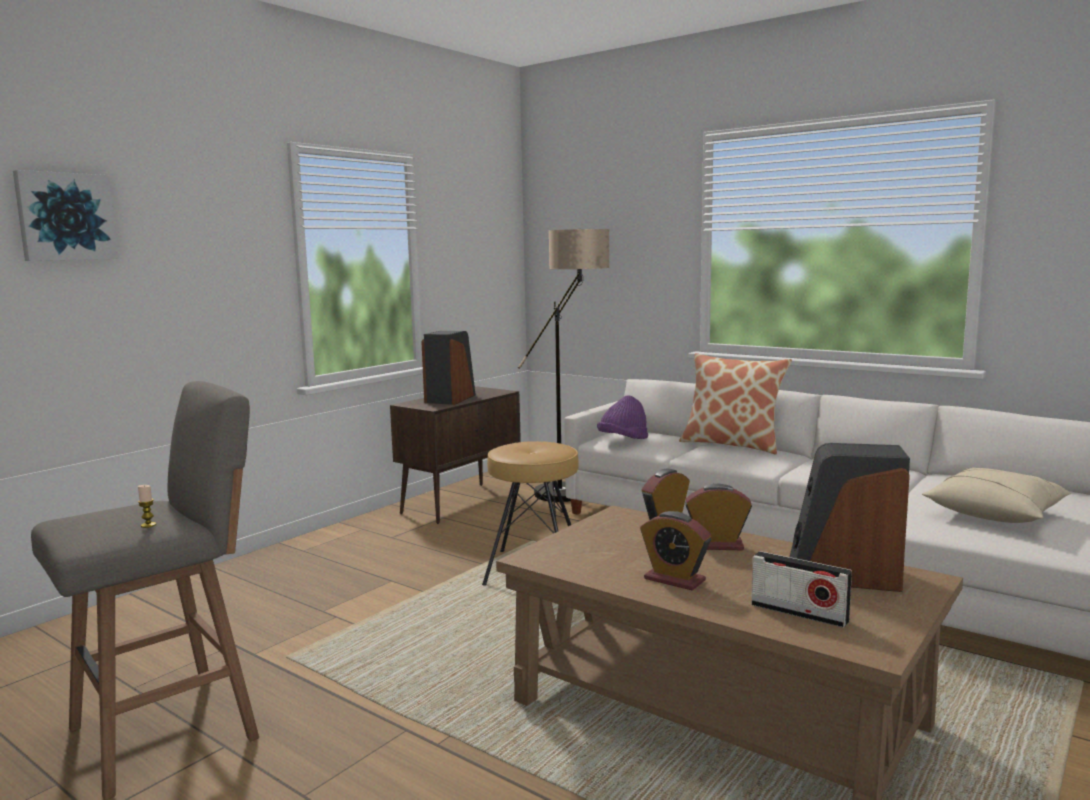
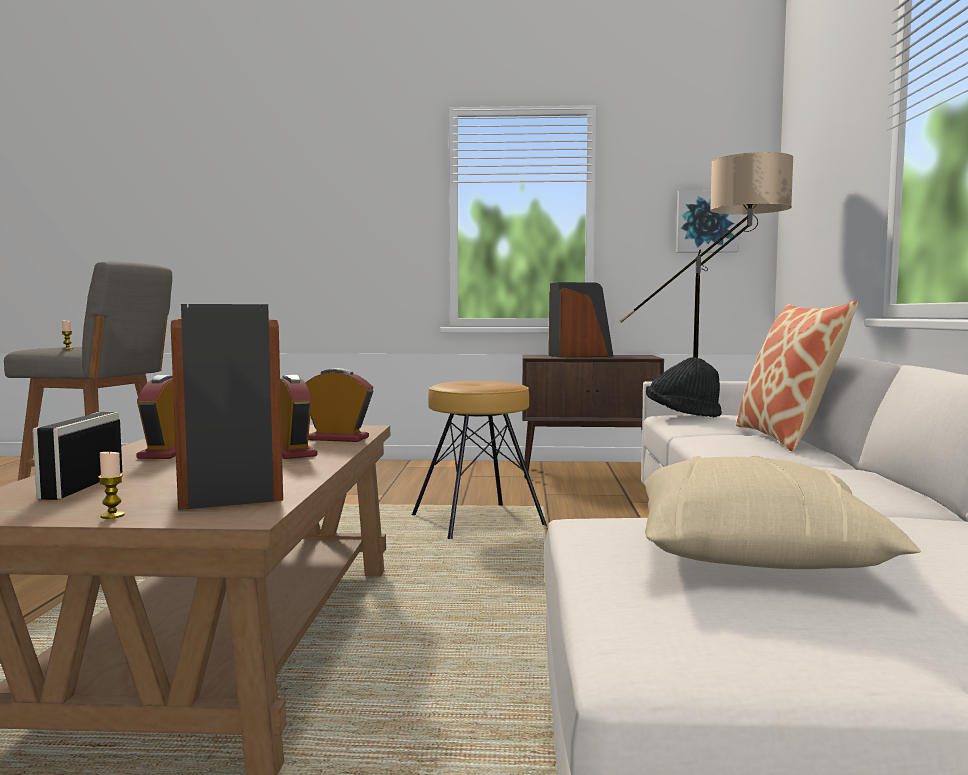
camera: 55 degrees right, 5 degrees down
(65, 217) = (261, 178): picture -> picture (707, 221)
(623, 440) = (682, 415): purple hat -> black hat
(911, 609) = (112, 516): none -> candle

